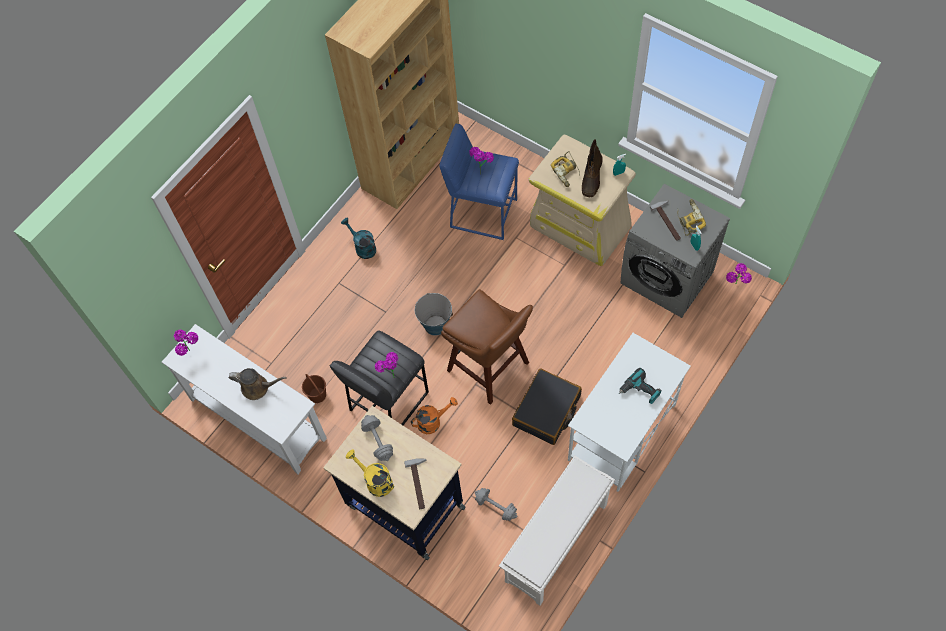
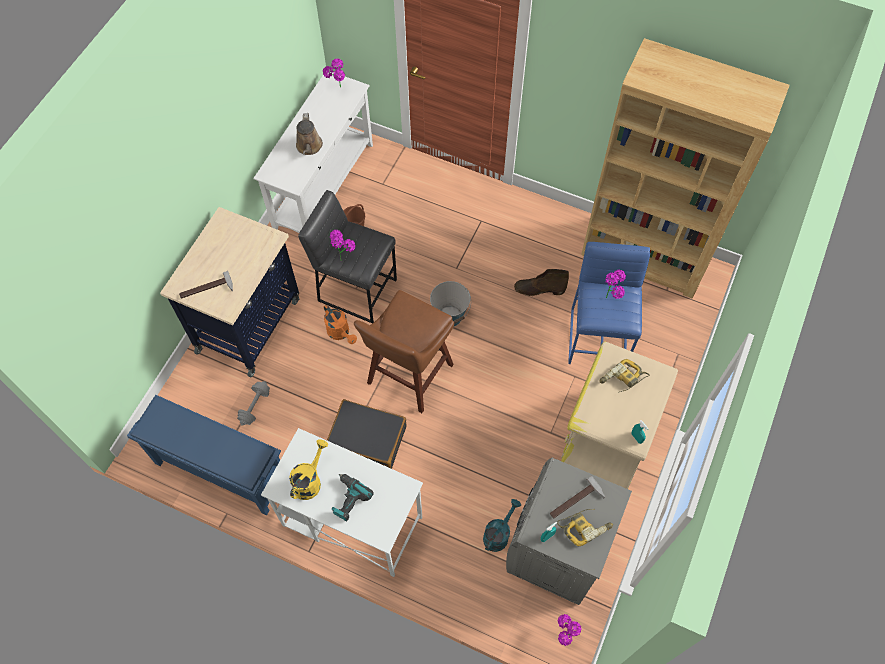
camera: 75 degrees right, 0 degrees up
(362, 247) = (527, 233): turquoise watering can -> turquoise watering can (498, 534)
(375, 481) = (207, 251): yellow watering can -> yellow watering can (309, 480)
(378, 441) = (249, 246): grey dumbbell -> none
(556, 544) = (219, 470): white shoe rack -> blue shoe rack
(591, 178) = (621, 408): brown boot -> brown boot (539, 289)

